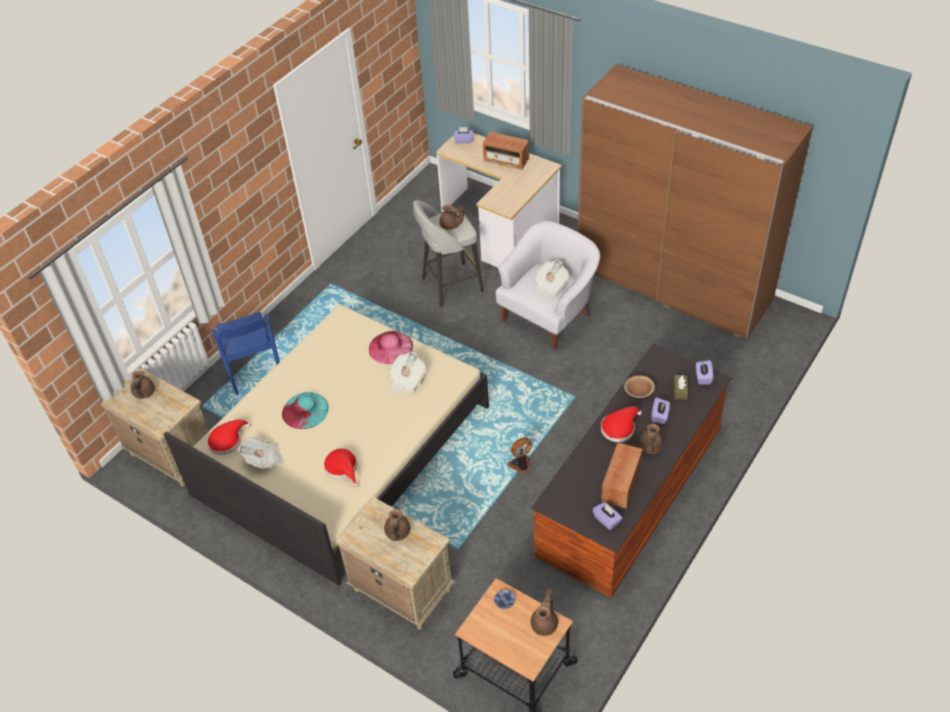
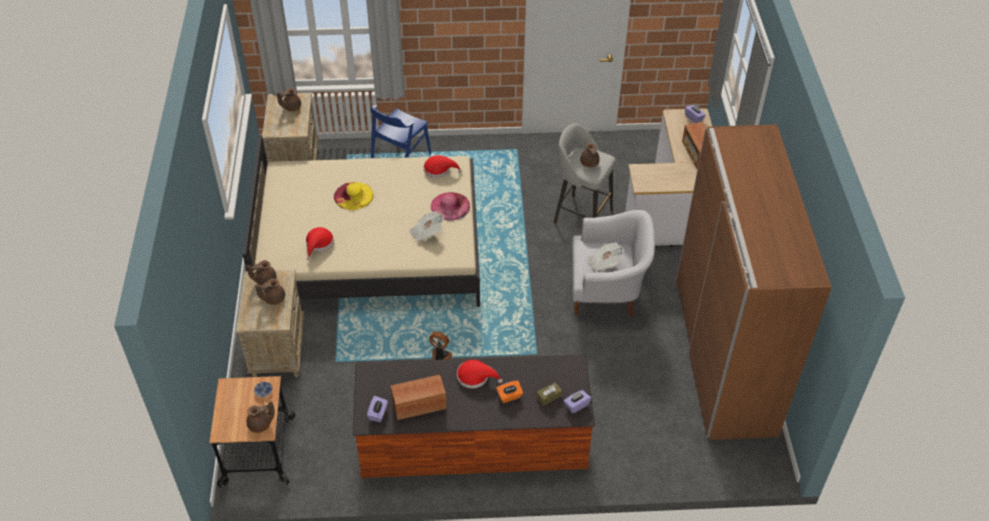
camera: 50 degrees right, 0 degrees up
(227, 440) = (296, 173): red hat -> red hat (439, 169)
(264, 460) = (295, 201): newspaper -> none
(305, 410) = (353, 196): turquoise hat -> yellow hat
(638, 392) = (523, 370): brown bowl -> none
(649, 447) = (471, 405): brown teapot -> brown teapot (264, 280)
(660, 416) = (509, 396): purple tissue box -> orange tissue box

